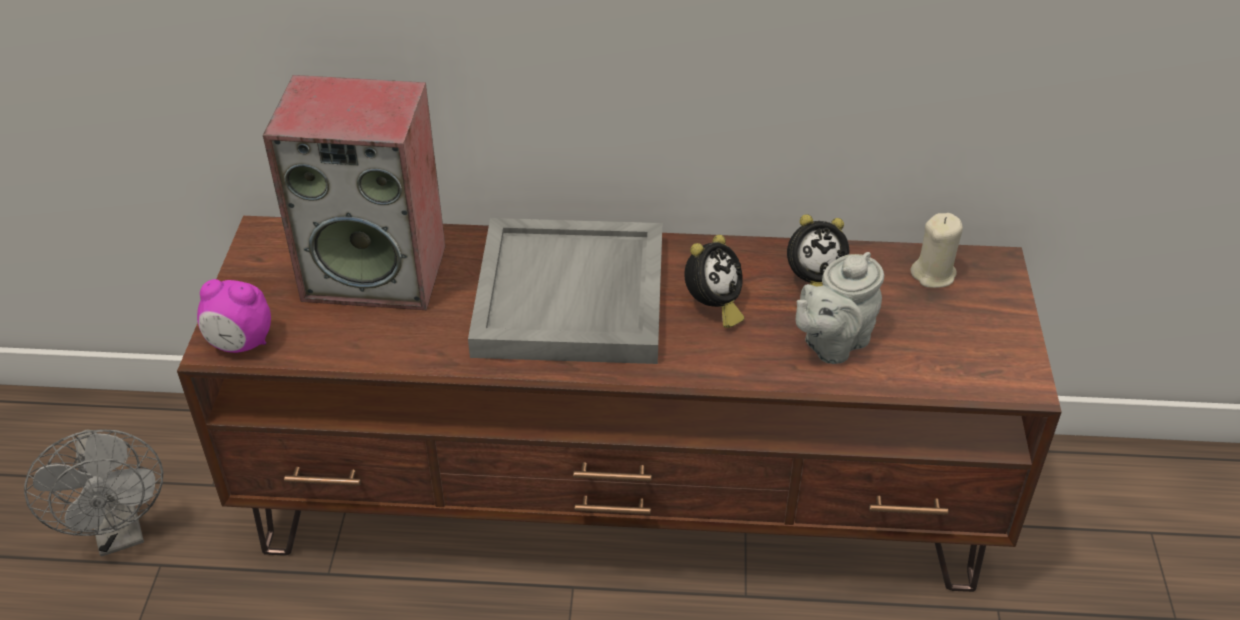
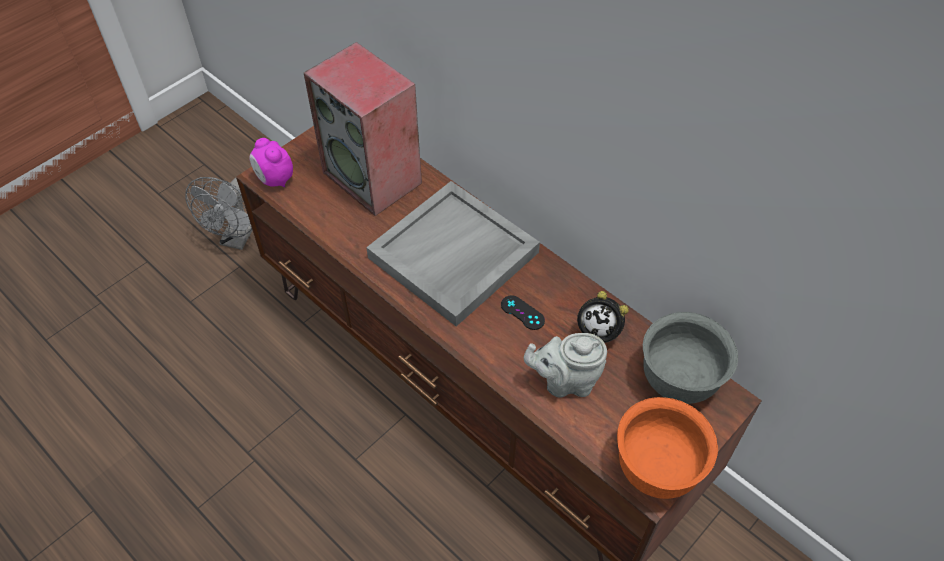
camera: 40 degrees right, 10 degrees up
(713, 307) = (522, 312): alarm clock -> black game controller
(933, 274) = (679, 380): beige candle -> grey bowl
(1005, 363) = (656, 468): none -> orange bowl

